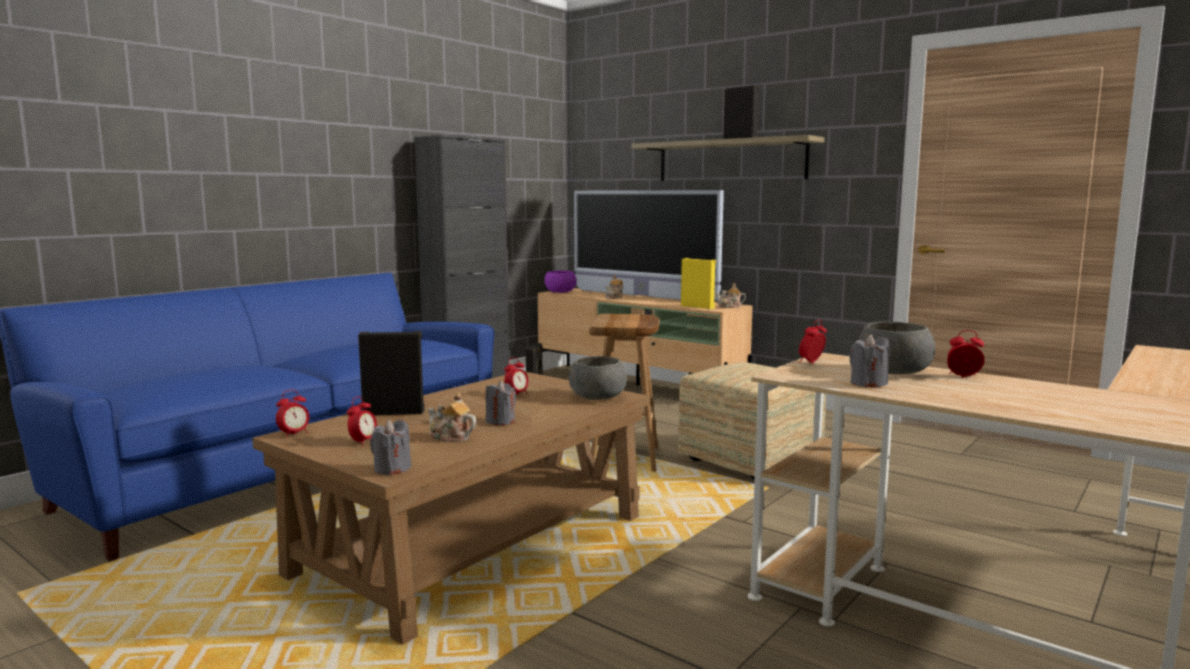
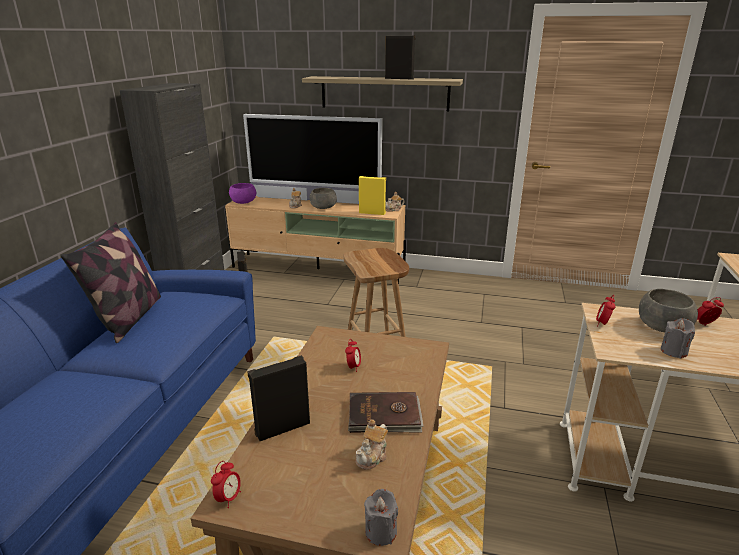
camera: 25 degrees left, 15 degrees up
(348, 343) = (128, 318): none -> pillow
(363, 442) = (307, 491): alarm clock -> none
(450, 437) = (372, 456): teapot -> teapot turned 60 degrees counterclockwise
(500, 421) = (384, 416): grey candle -> brown book
(597, 397) = (416, 355): grey bowl -> grey bowl (323, 207)
(751, 461) = (459, 339): ottoman -> none

